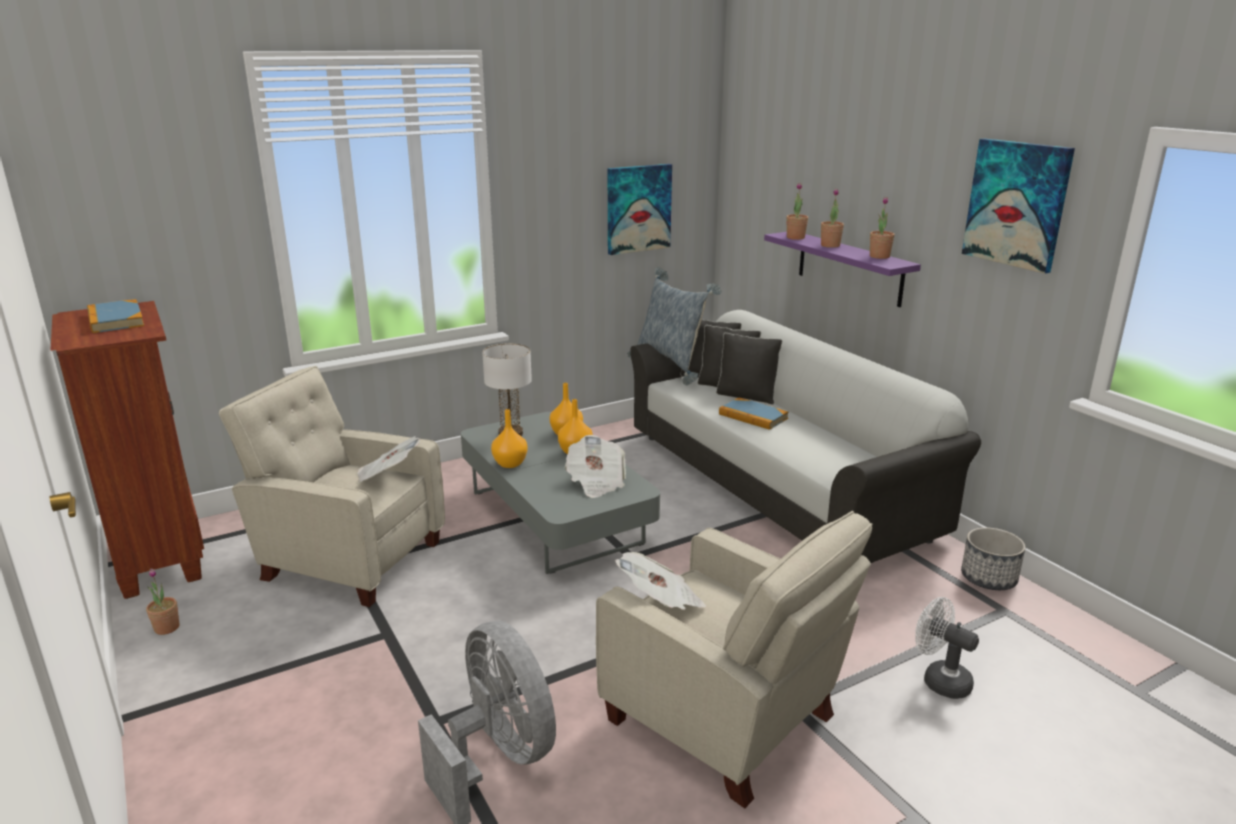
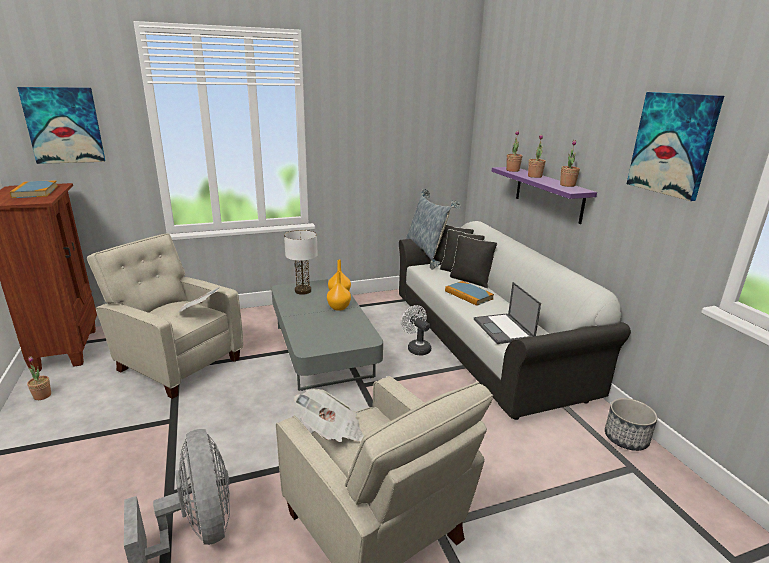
camera: 10 degrees right, 0 degrees up
(509, 464) = (291, 311): orange vase -> none
(596, 482) = (342, 330): newspaper -> none
(638, 208) = (412, 147): picture -> picture (64, 125)
(817, 457) = (504, 329): none -> laptop
(939, 680) = (561, 522): white fan -> white fan (416, 348)

